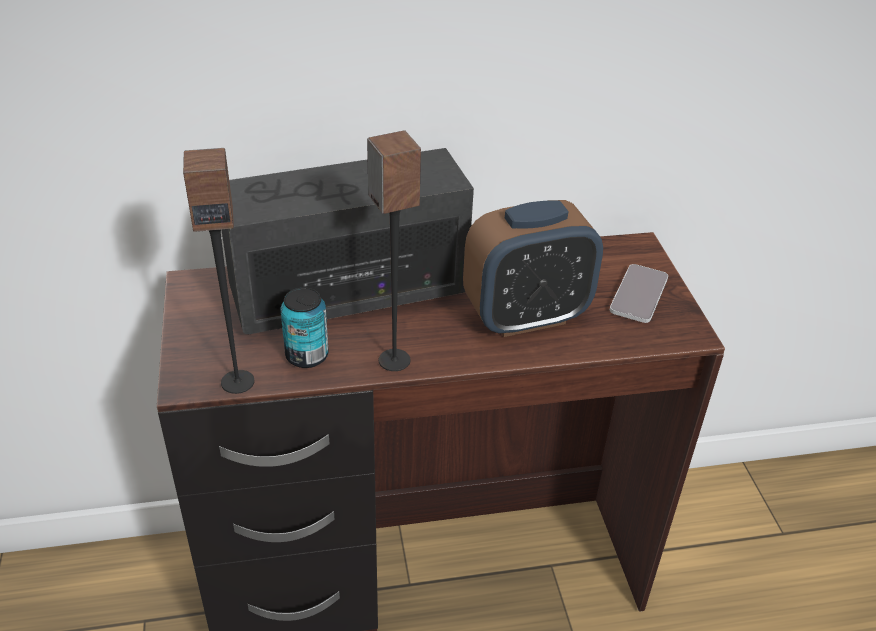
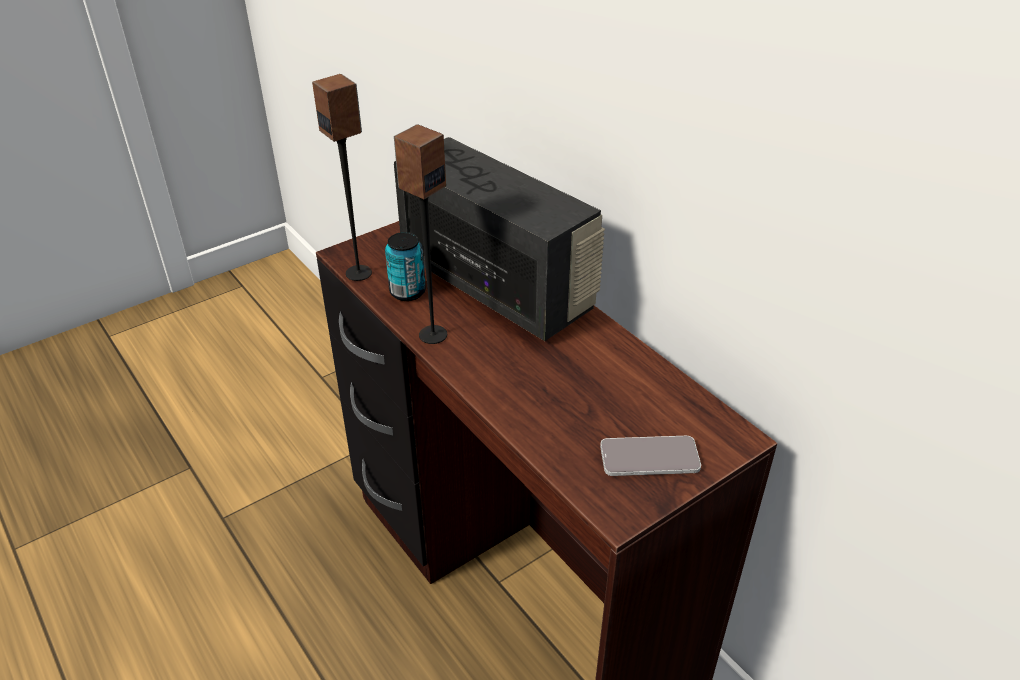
camera: 65 degrees right, 0 degrees up
(526, 317) = (548, 390): alarm clock -> none

